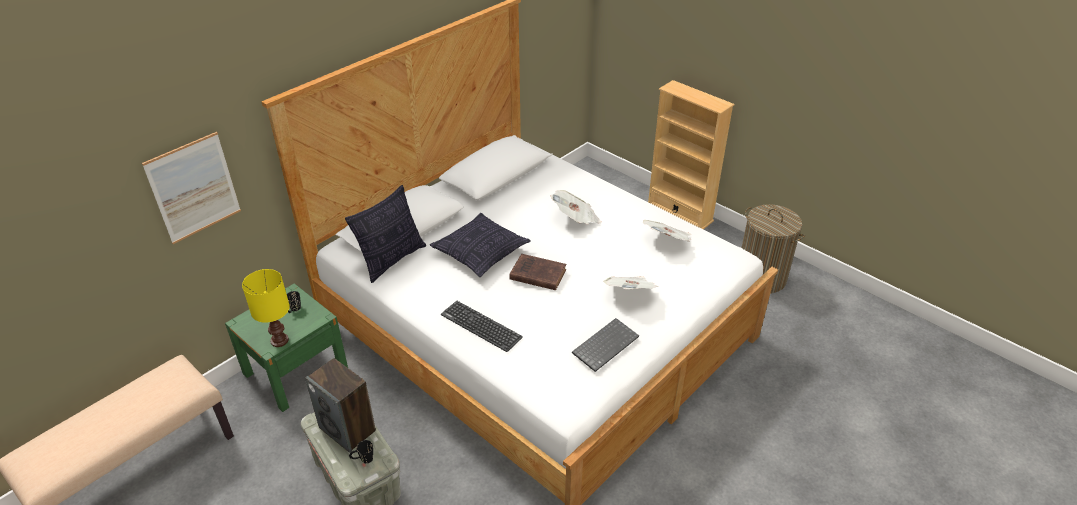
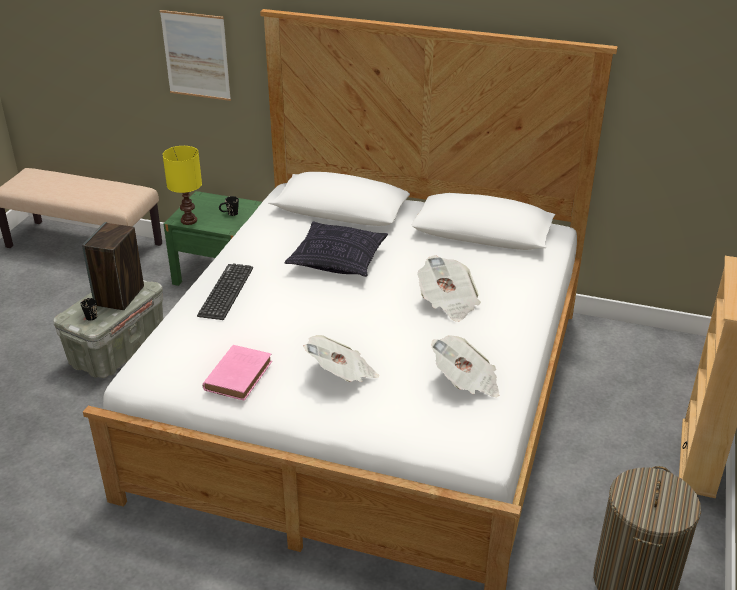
camera: 65 degrees right, 5 degrees down
(392, 260) = (291, 218): pillow -> none
(536, 274) = (325, 301): brown book -> none
(605, 344) = (239, 374): keyboard -> pink book

